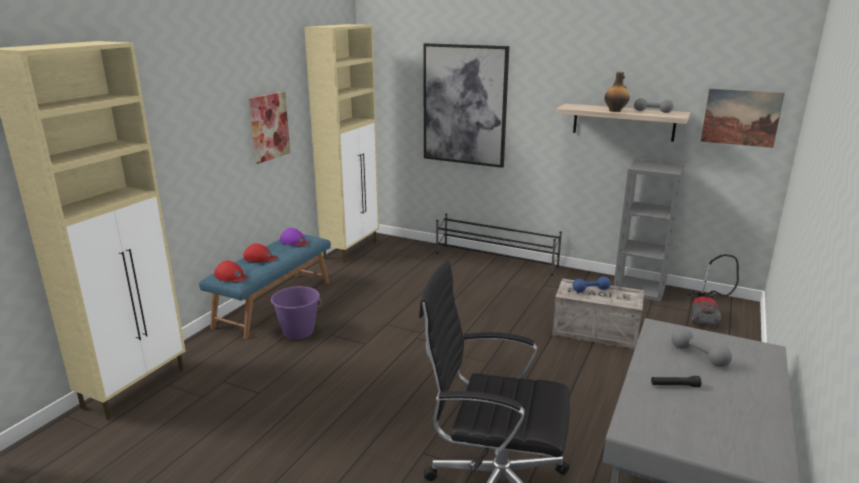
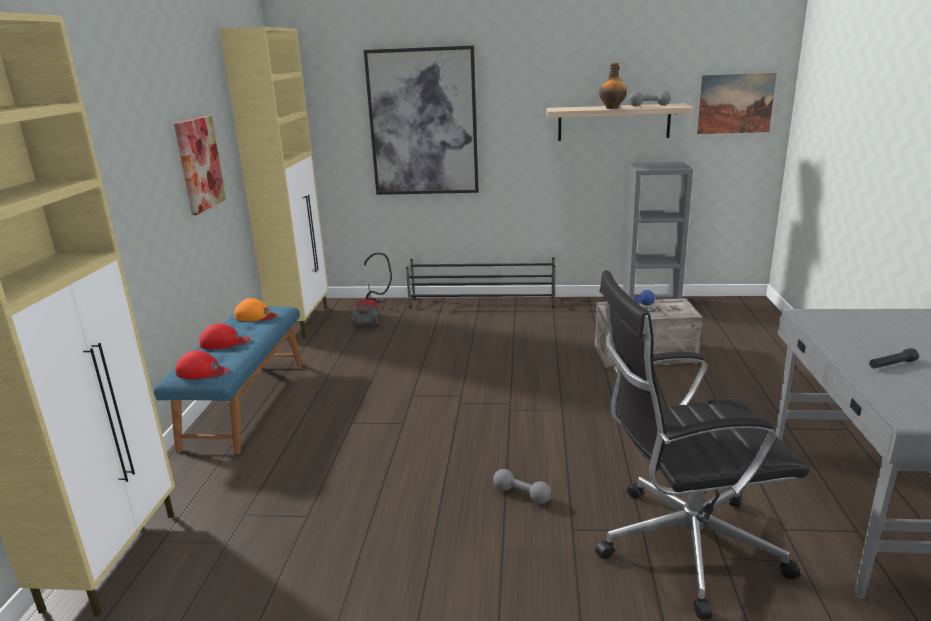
camera: 20 degrees left, 0 degrees up
(294, 242) = (256, 316): purple cap -> orange cap
(298, 332) = (305, 429): purple bucket -> none
(698, 356) = (875, 332): grey dumbbell -> grey dumbbell (521, 495)
(706, 314) = (731, 316): vacuum cleaner -> vacuum cleaner (371, 317)

